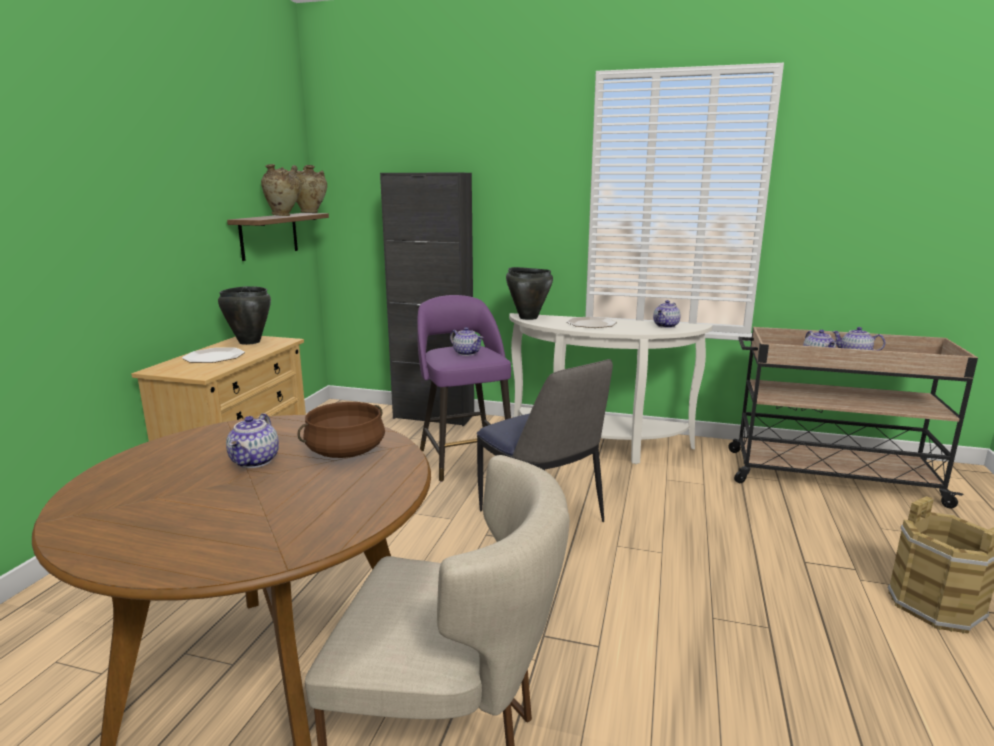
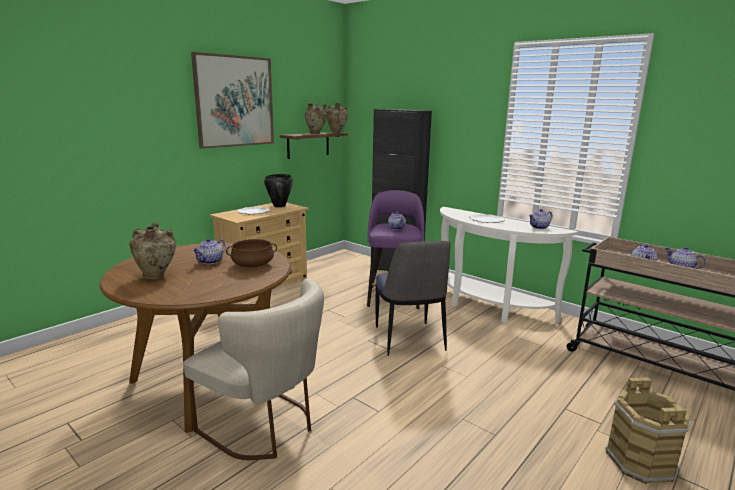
camera: 25 degrees right, 0 degrees up
(150, 159) = (235, 101): none -> picture
(174, 515) = (156, 276): none -> beige vase
(528, 317) = (450, 210): black cooking pot -> none

